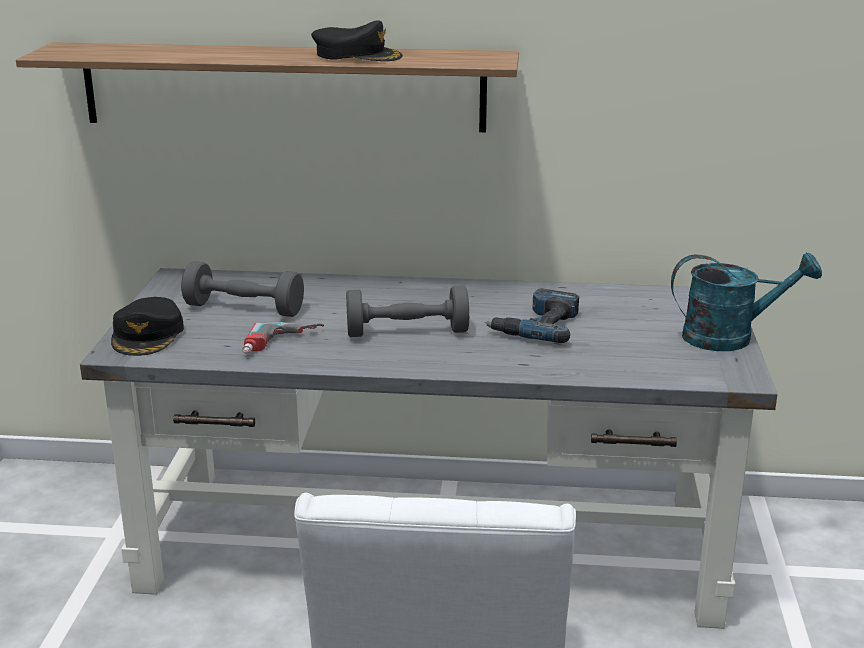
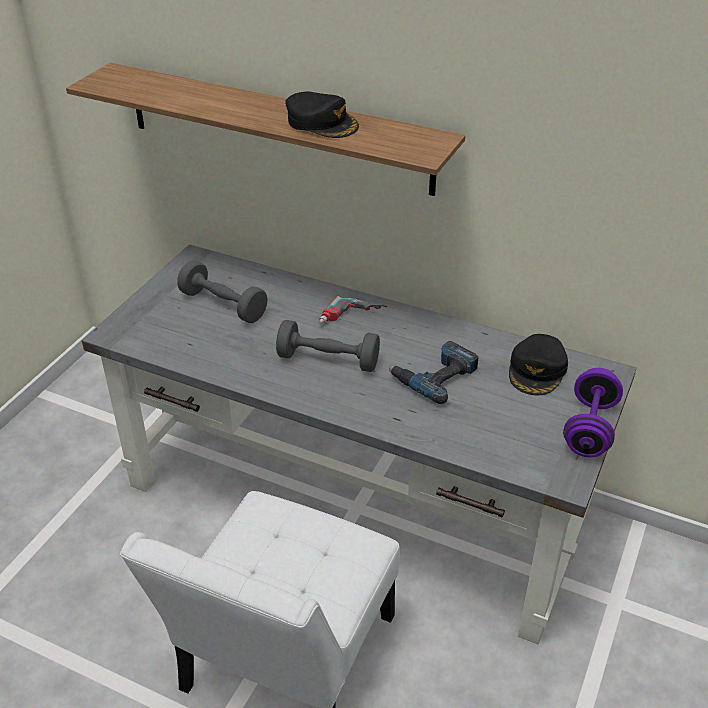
camera: 20 degrees right, 15 degrees up
(148, 335) = (141, 319): black cap -> black cap (537, 370)
(283, 344) = (229, 352): power drill -> power drill (351, 318)
(730, 337) = (589, 428): turquoise watering can -> purple dumbbell

